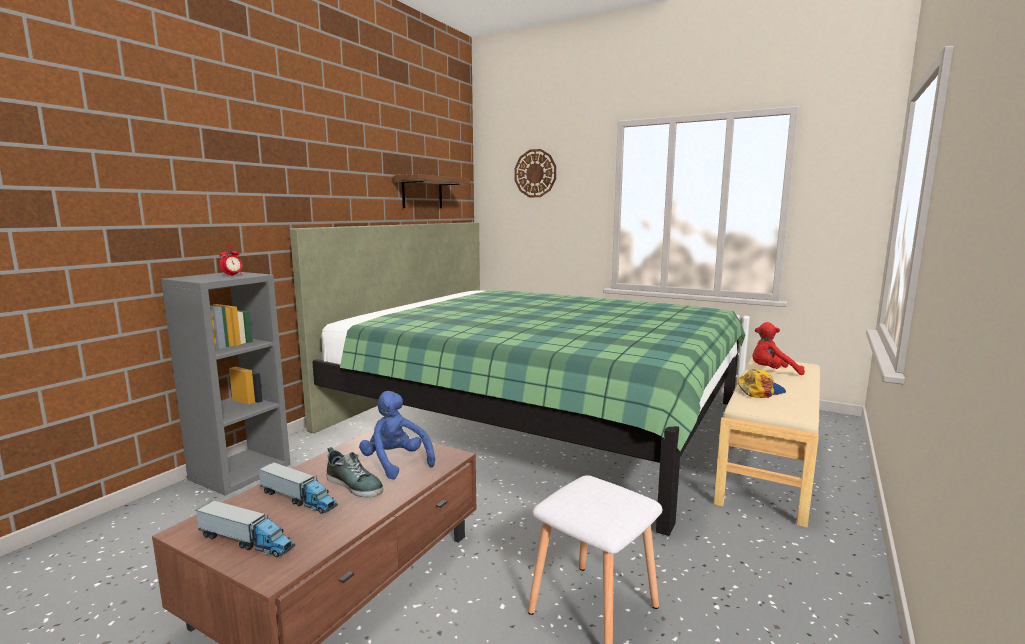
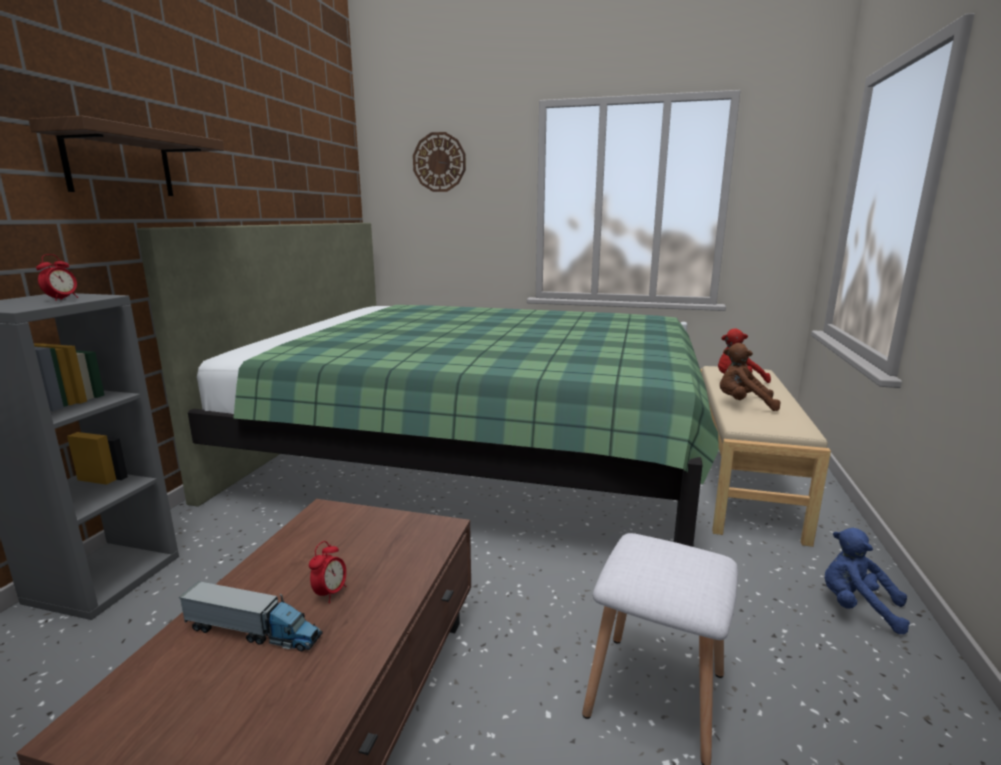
camera: 15 degrees left, 5 degrees up
(246, 541) = (199, 727): toy truck -> none
(355, 485) = (330, 593): shoe -> alarm clock
(395, 463) = (372, 549): blue plush toy -> blue plush toy (857, 607)
(422, 192) = (303, 183): shelf -> shelf (119, 163)
(760, 391) = (743, 404): cap -> brown plush toy

